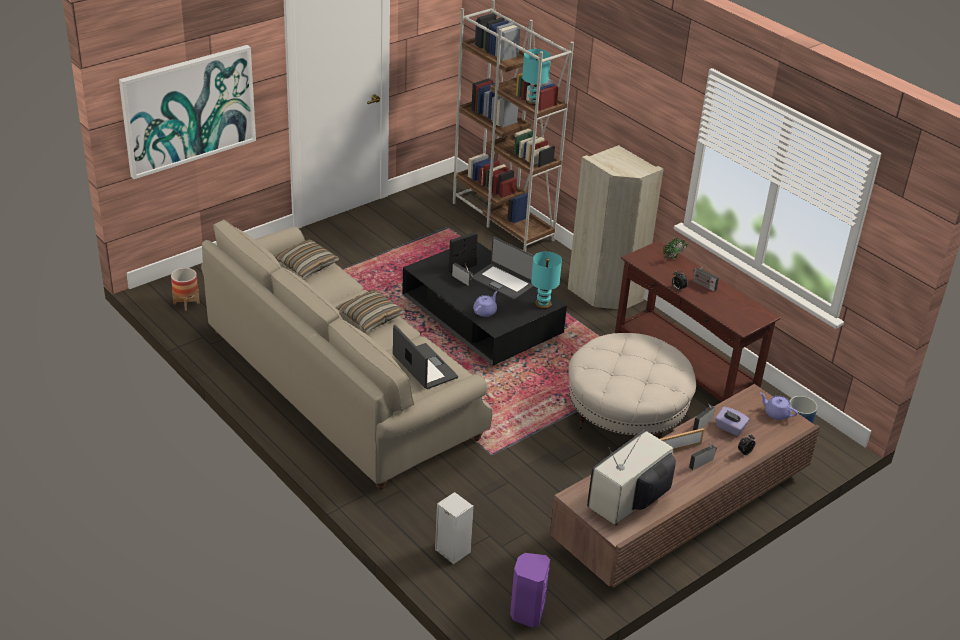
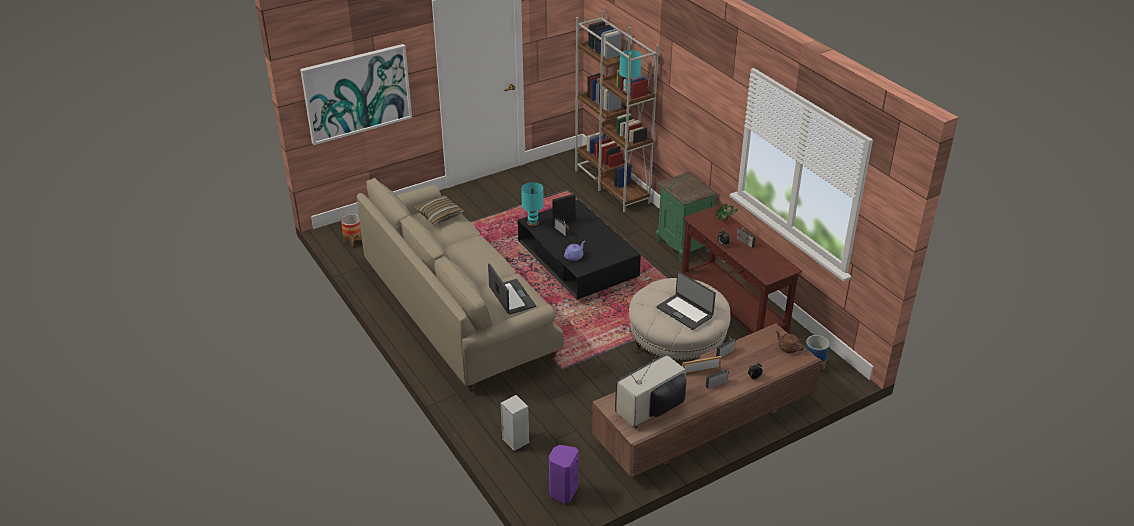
camera: 10 degrees right, 0 degrees up
(370, 317) = (479, 257): pillow -> none
(503, 282) = (594, 234): laptop -> laptop (685, 312)
(542, 304) = (621, 253): turquoise table lamp -> turquoise table lamp (532, 223)
(605, 293) = (682, 246): beige cabinet -> green nightstand
(730, 428) = (746, 357): purple tissue box -> none
(776, 413) = (788, 348): purple teapot -> brown teapot

